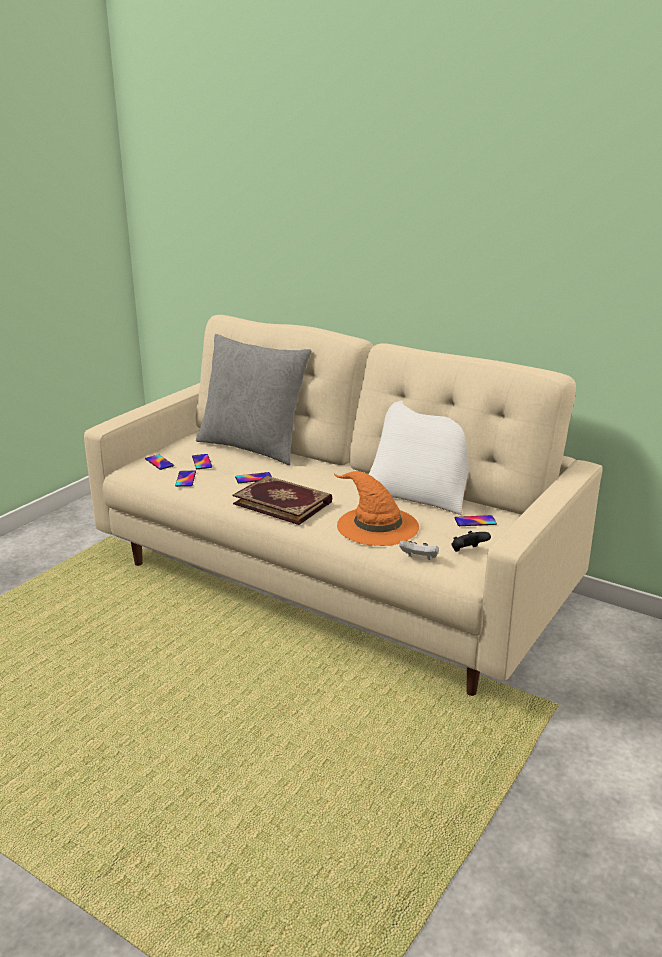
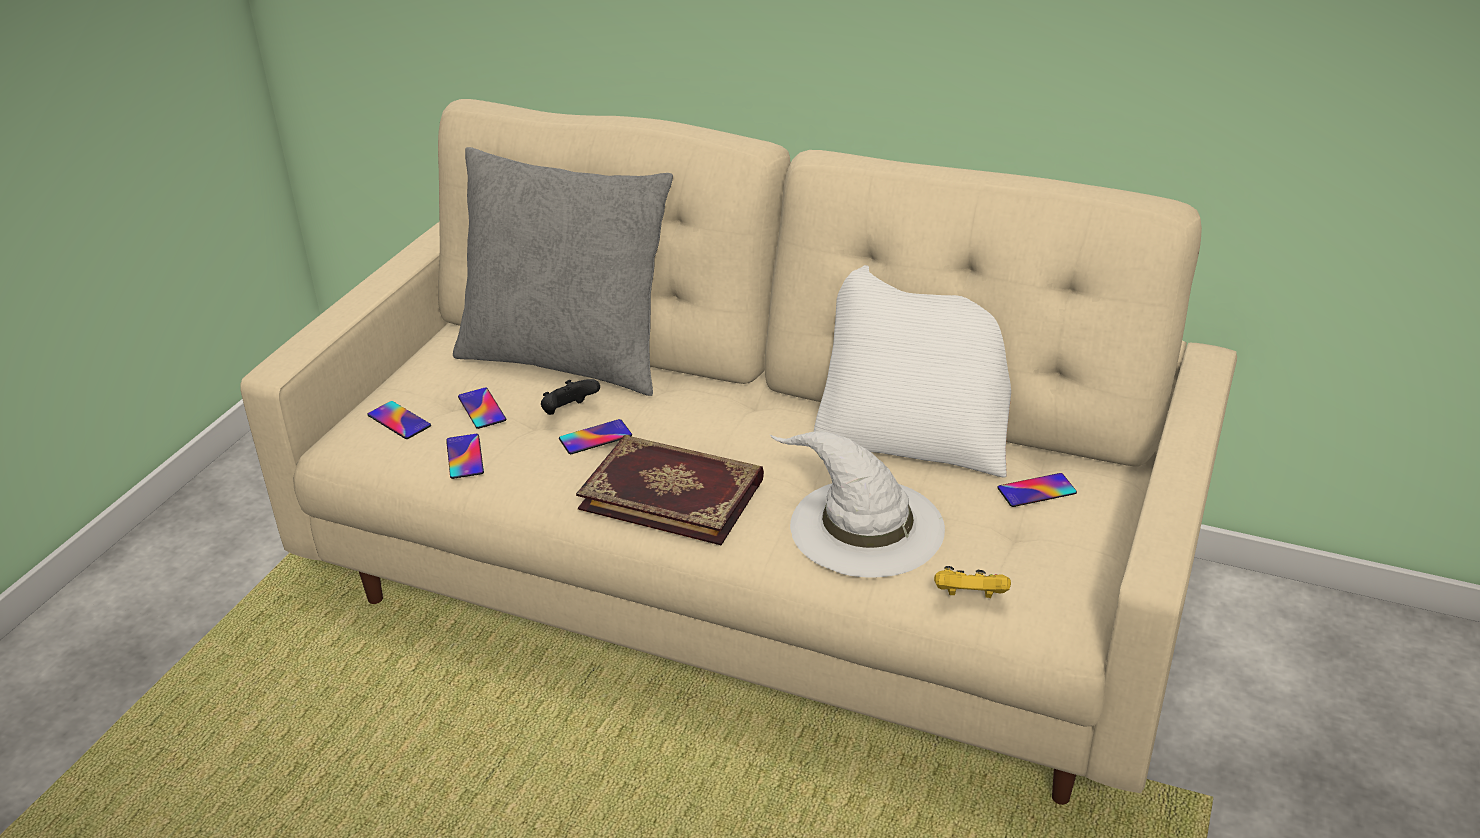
camera: 10 degrees left, 10 degrees up
(376, 525) = (864, 526): orange hat -> white hat
(419, 558) = (970, 597): white game controller -> yellow game controller
(468, 551) = (1049, 567): black game controller -> black game controller (569, 412)

